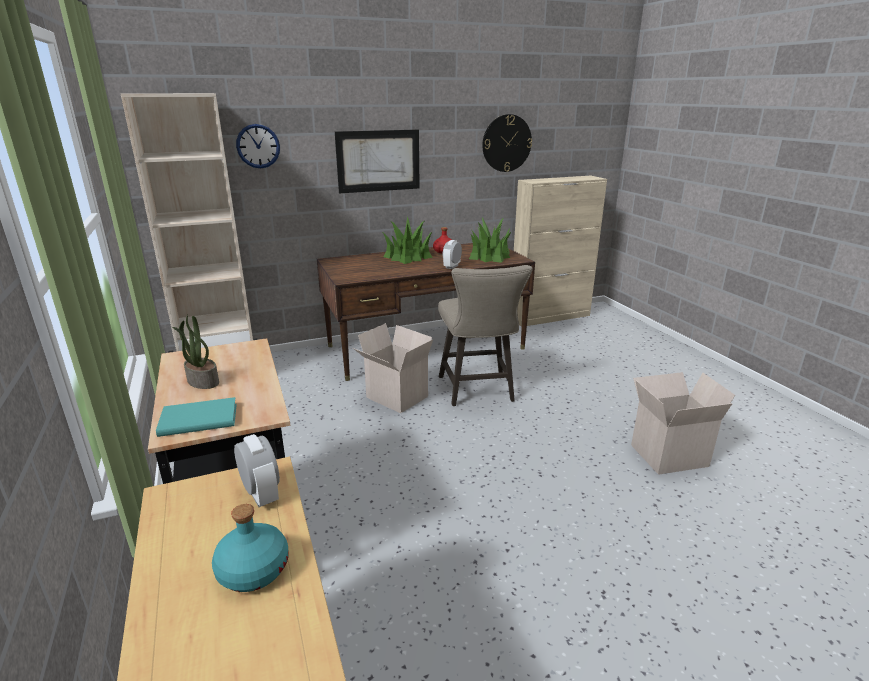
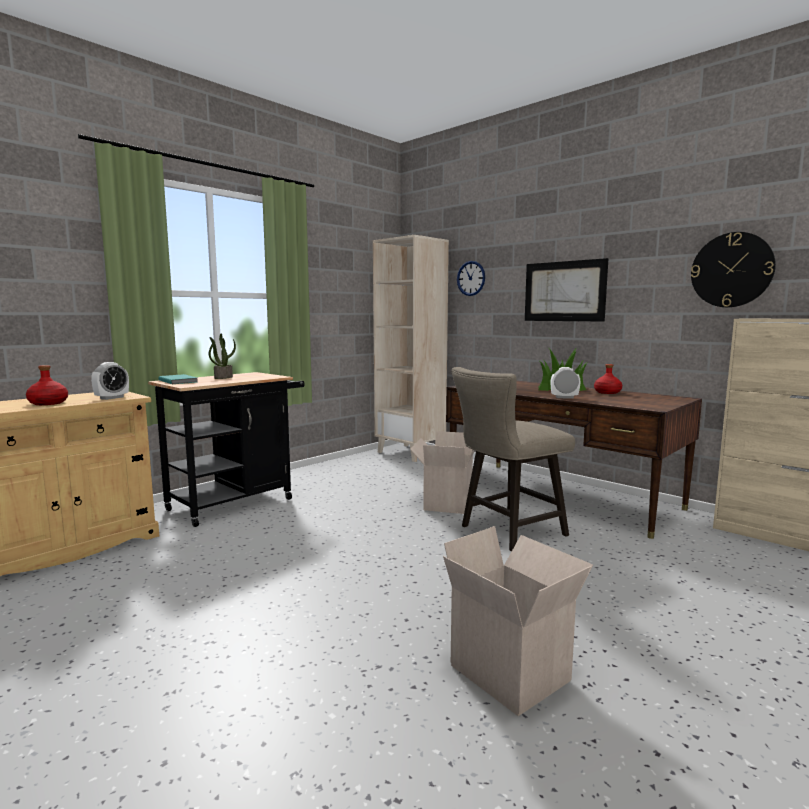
camera: 65 degrees right, 15 degrees down
(252, 570) = (48, 403): turquoise bottle -> red bottle
(489, 256) = (635, 401): potted plant -> none

